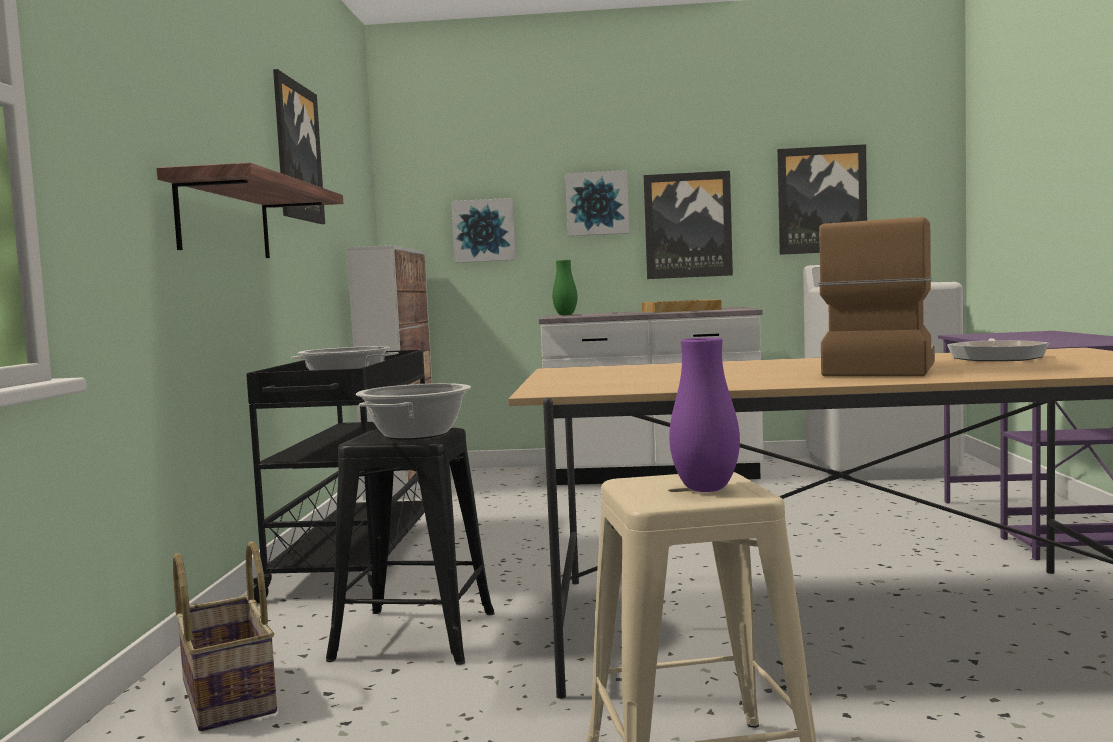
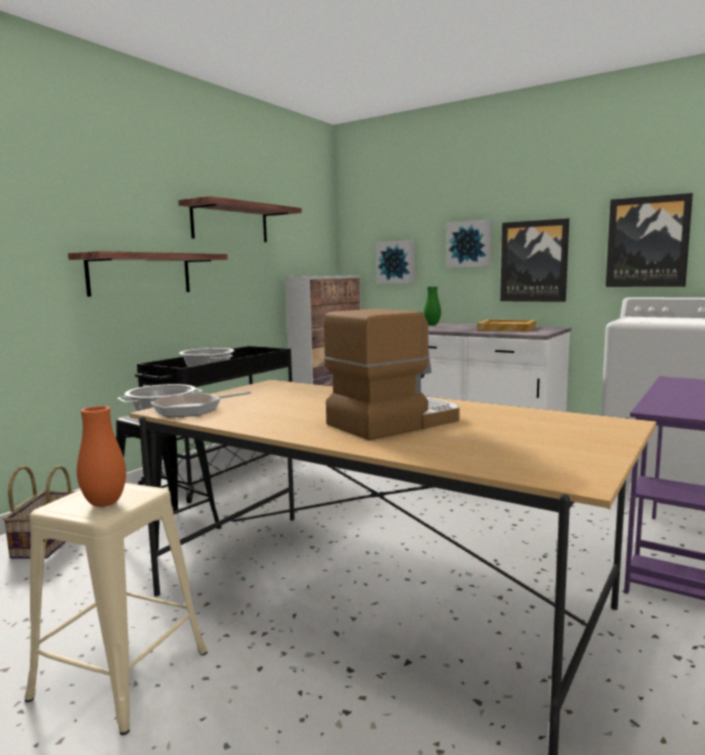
camera: 30 degrees right, 5 degrees up
(297, 152) = (230, 223): picture -> shelf
(705, 489) = (104, 503): purple vase -> orange vase
(997, 357) = (524, 423): frying pan -> frying pan (192, 409)

